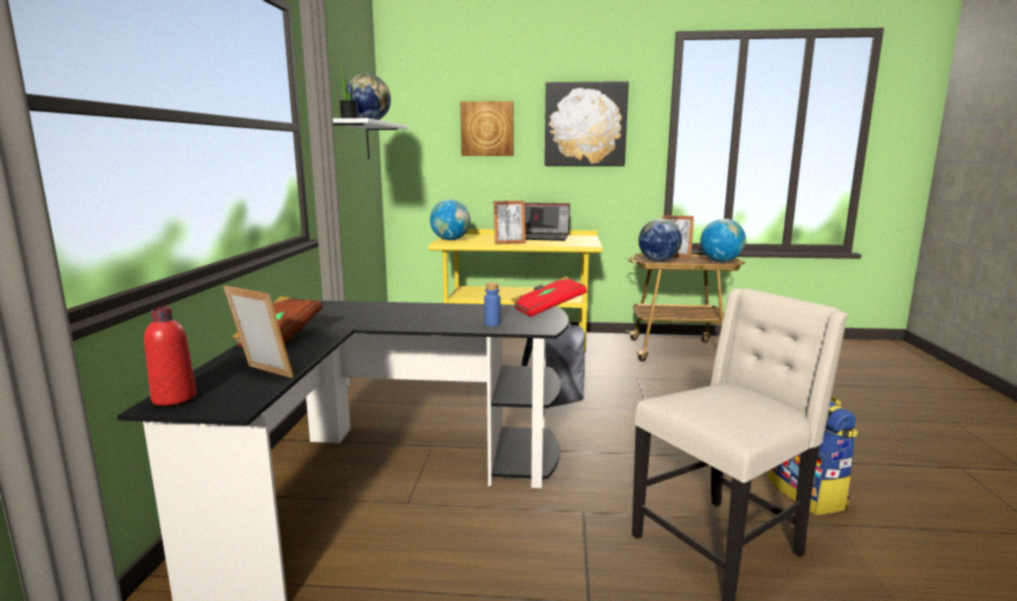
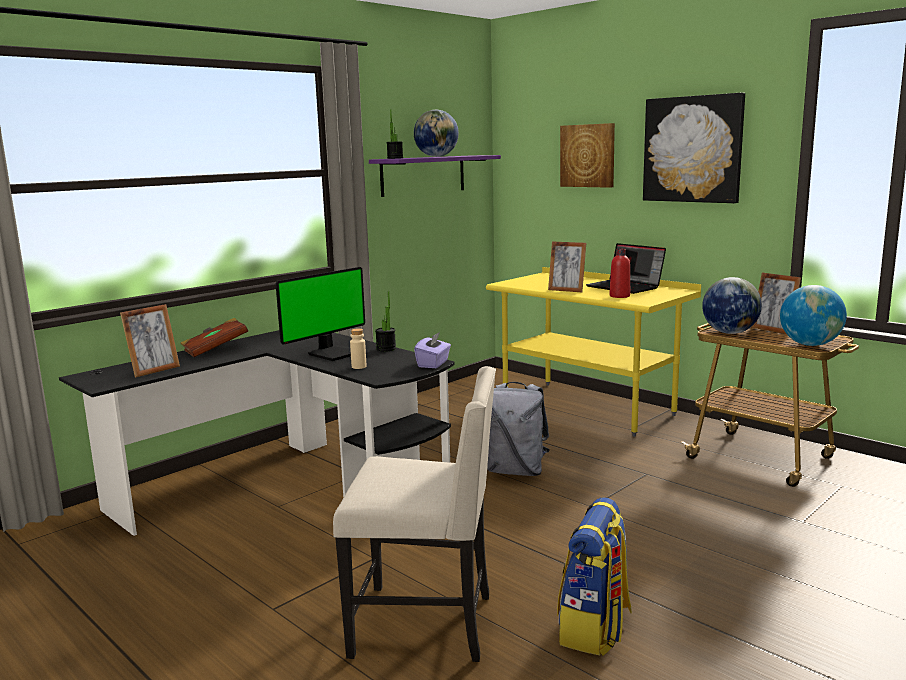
camera: 40 degrees right, 0 degrees up
(174, 398) = (92, 374): red bottle -> red bottle (619, 296)
(263, 374) = (154, 370): picture frame -> picture frame turned 60 degrees clockwise
(349, 141) = (423, 175): white shelf -> purple shelf
(430, 317) = (334, 353): none -> monitor
(450, 240) = (523, 280): globe -> none
(468, 306) = (386, 349): none -> potted plant
(492, 324) = (359, 367): blue bottle -> beige bottle
(547, 310) = (433, 364): red book -> purple tissue box

